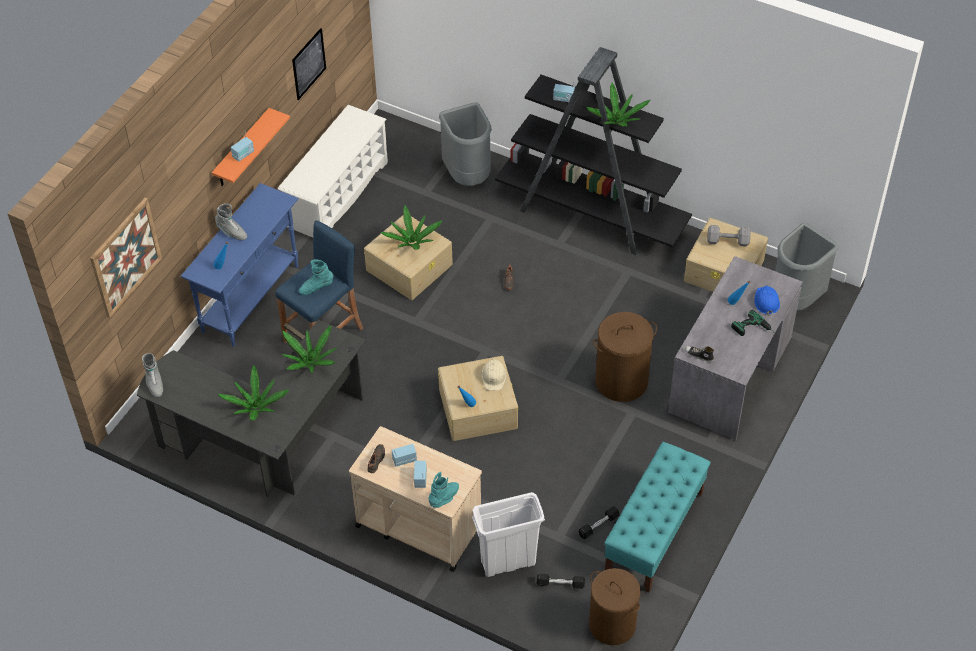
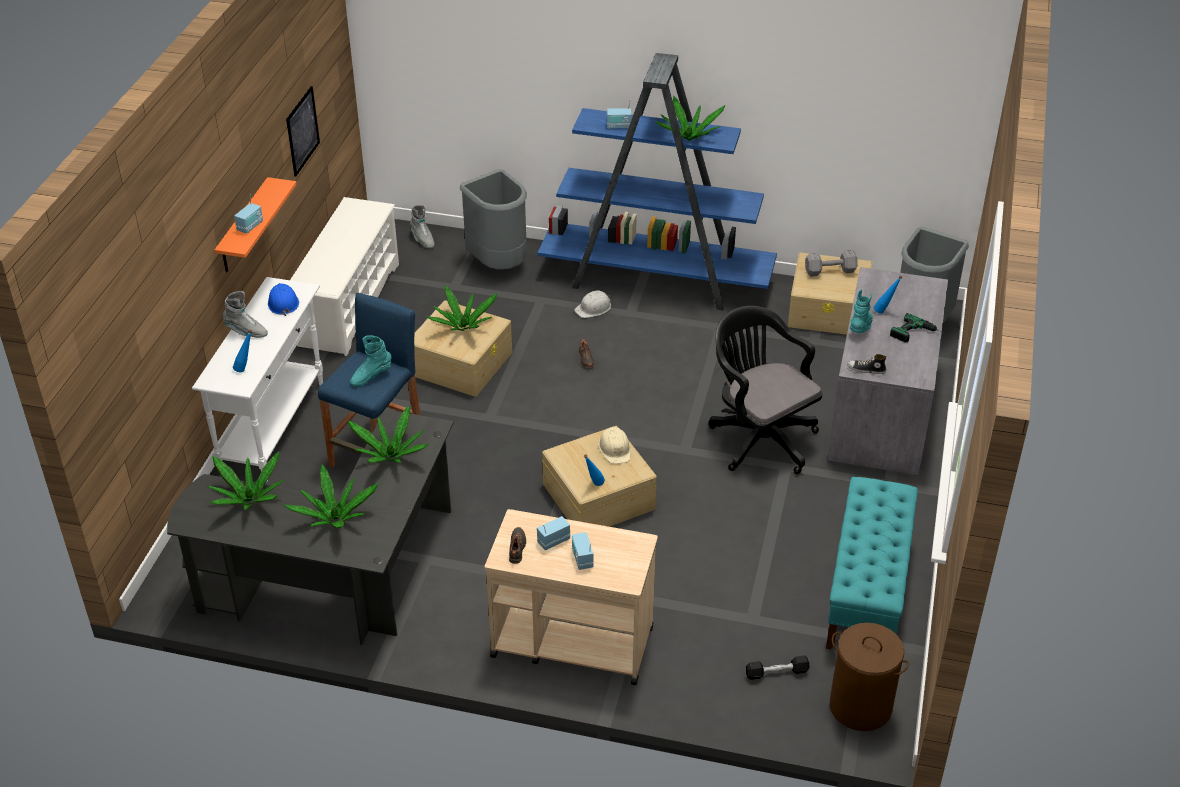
camera: 15 degrees left, 10 degrees down
(125, 257) = (128, 348): picture -> none
(154, 383) = (188, 515): grey boot -> grey boot (422, 240)
(200, 379) = (249, 499): none -> potted plant
(251, 298) = (274, 427): blue console table -> white console table
(444, 498) = (622, 575): turquoise boot -> turquoise boot (861, 327)
(507, 563) = (701, 661): white trash can -> none
(531, 234) = (593, 308): none -> white hard hat
(592, 215) = (657, 279): black bookcase -> blue bookcase
(598, 526) = (796, 597): black dumbbell -> none
(621, 381) = (759, 438): brown laundry basket -> black office chair
(766, 301) = (917, 304): blue hard hat -> blue hard hat (283, 302)

